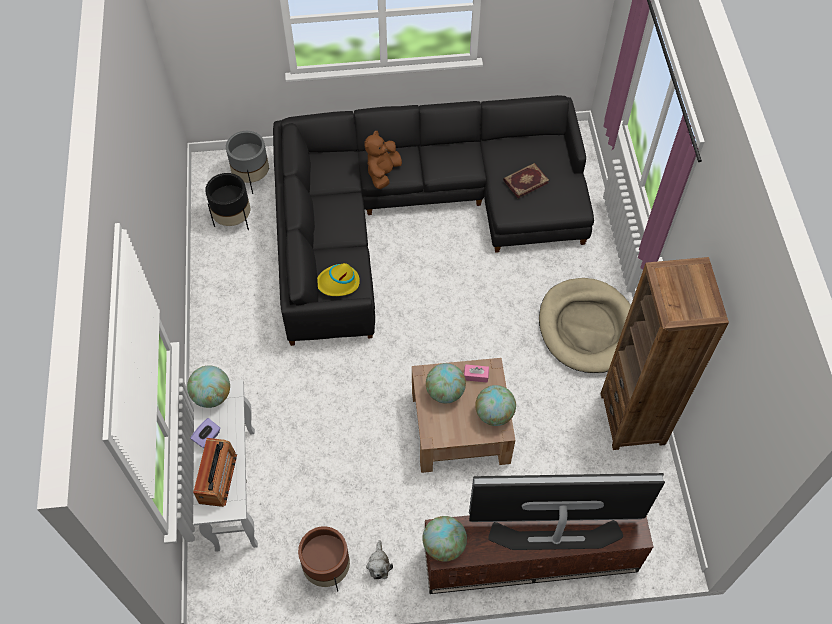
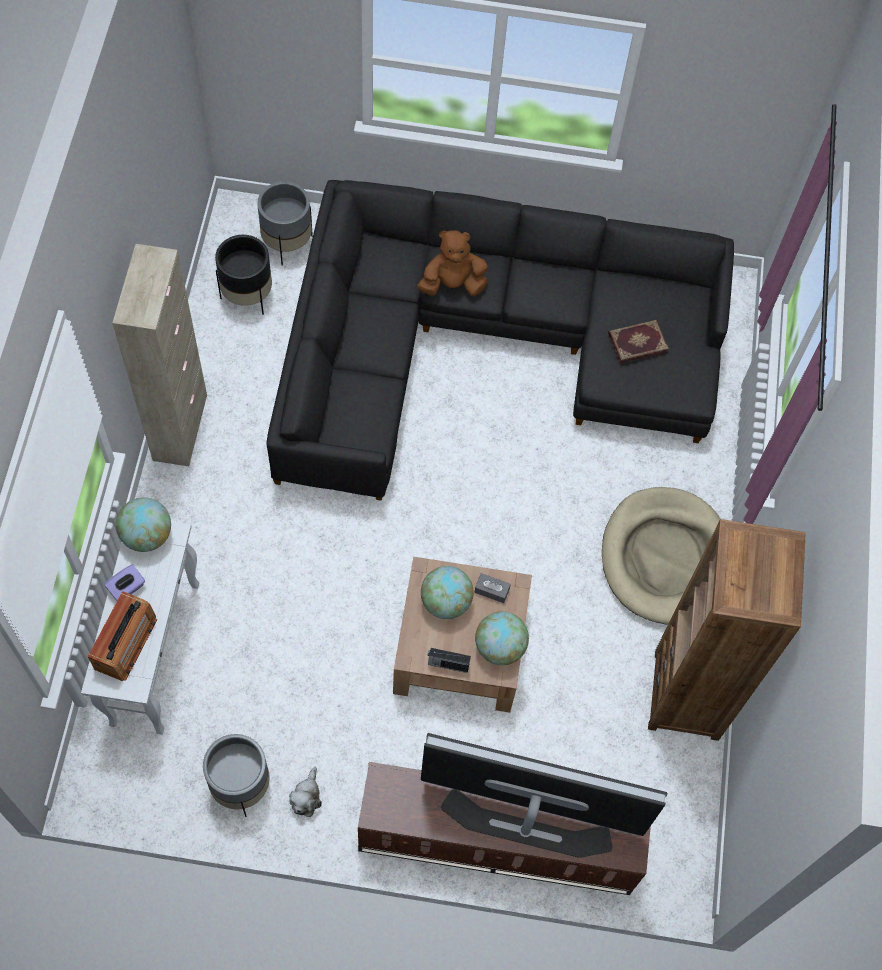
camera: 10 degrees right, 5 degrees up
(209, 323) = (180, 427): none -> beige cabinet
(327, 569) = (241, 786): brown planter -> grey planter
(338, 283) = (351, 421): yellow hat -> none
(383, 173) = (452, 284): brown plush toy -> brown plush toy turned 45 degrees clockwise
(444, 545) = (383, 800): globe -> none
(460, 436) = (447, 664): none -> radio
(476, 375) = (491, 590): pink tissue box -> grey tissue box

